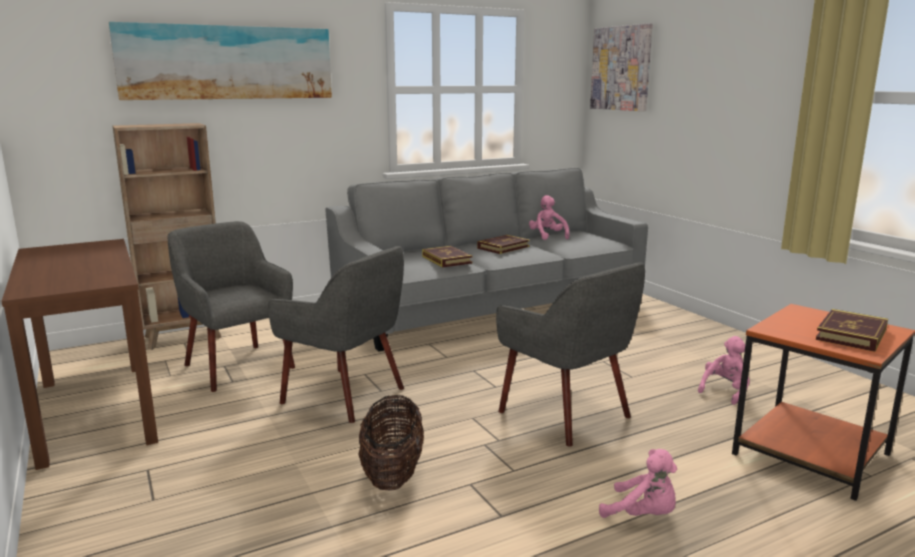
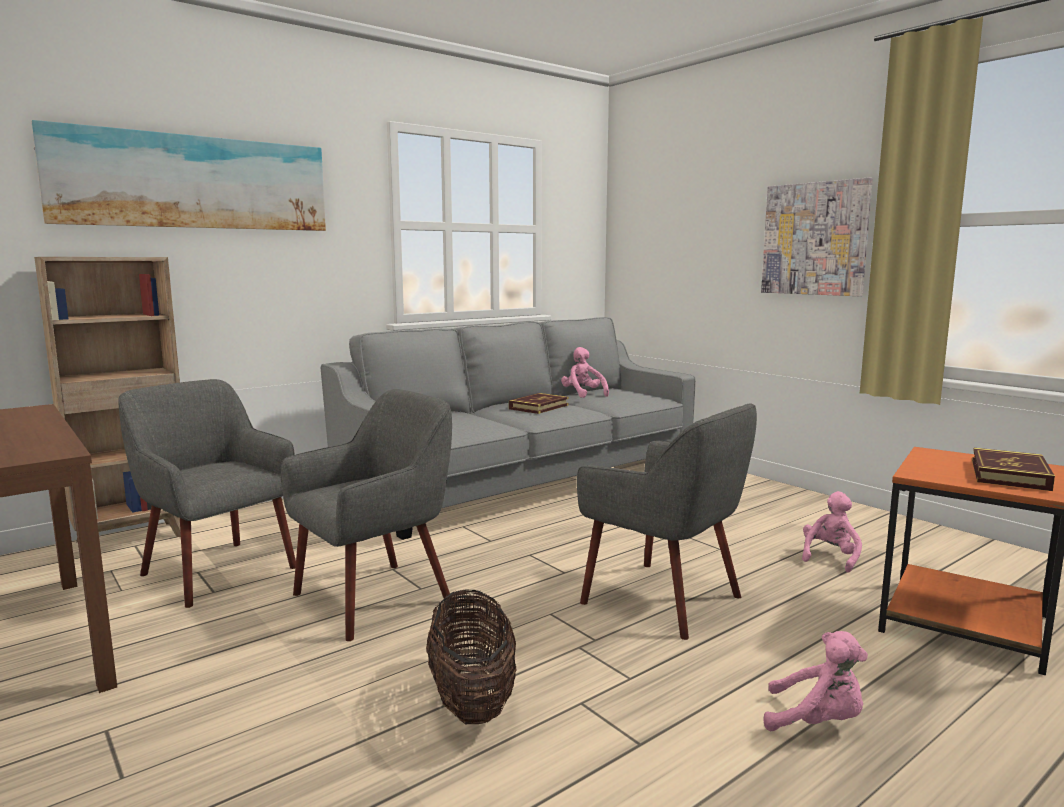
camera: 10 degrees left, 5 degrees down
(345, 395) = (375, 597): grey armchair -> grey armchair turned 60 degrees counterclockwise
(446, 260) = (478, 422): book -> none
(621, 68) = (650, 207): picture -> picture (815, 239)

